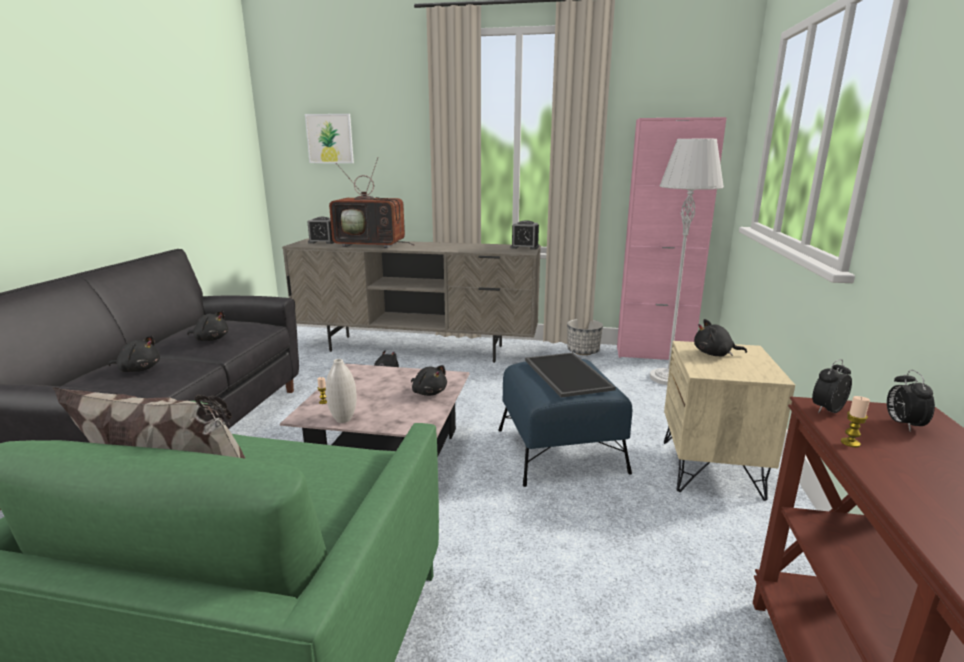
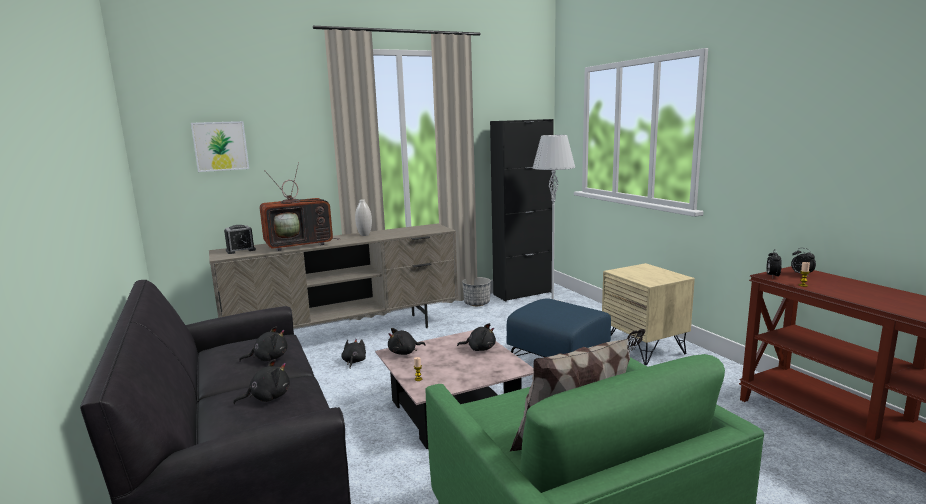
camera: 35 degrees left, 5 degrees down
(343, 419) = (458, 383): white vase -> white vase (364, 235)
(525, 247) = (431, 226): alarm clock -> none
(565, 374) = (560, 308): tray -> none
(653, 354) = (522, 293): pink cabinet -> black cabinet
(715, 354) = (636, 272): black plush toy -> black plush toy (404, 352)

